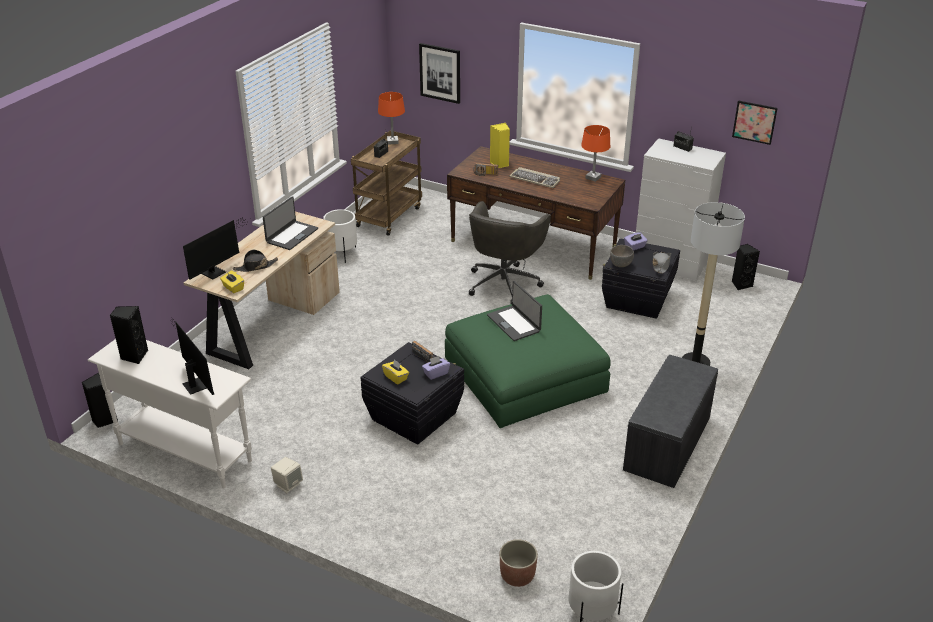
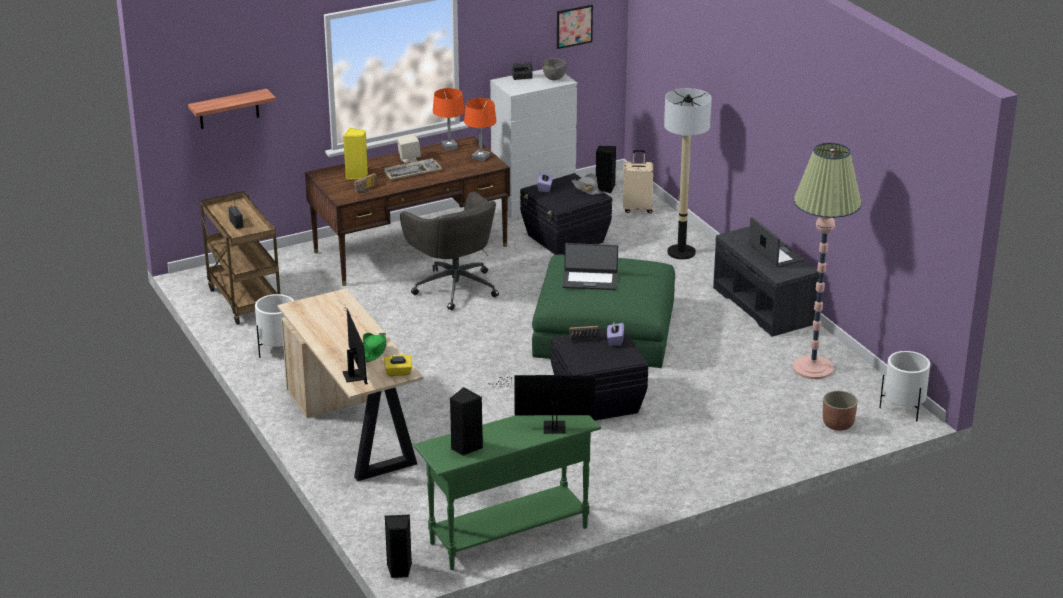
camera: 55 degrees left, 5 degrees down
(184, 452) = (508, 535): white console table -> green console table
(255, 267) = (374, 351): black hat -> green hat
(288, 484) = (619, 493): beige speaker -> beige speaker (408, 159)
(291, 235) = (339, 316): laptop -> laptop (775, 253)
(392, 141) = (218, 210): orange table lamp -> orange table lamp (480, 157)
(396, 377) = (598, 360): yellow tissue box -> none
(440, 73) = (229, 109): picture -> shelf
(598, 518) = (813, 368): none -> floor lamp
(621, 264) = (563, 204): grey bowl -> grey bowl (554, 78)
(733, 312) = (637, 208): none -> beige suitcase

